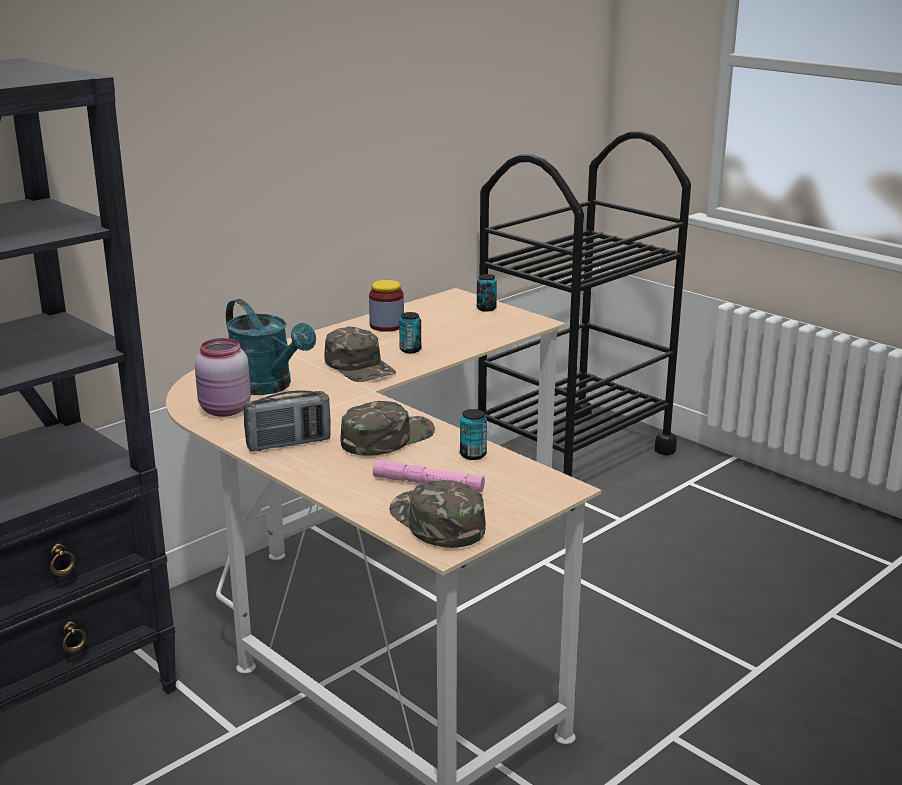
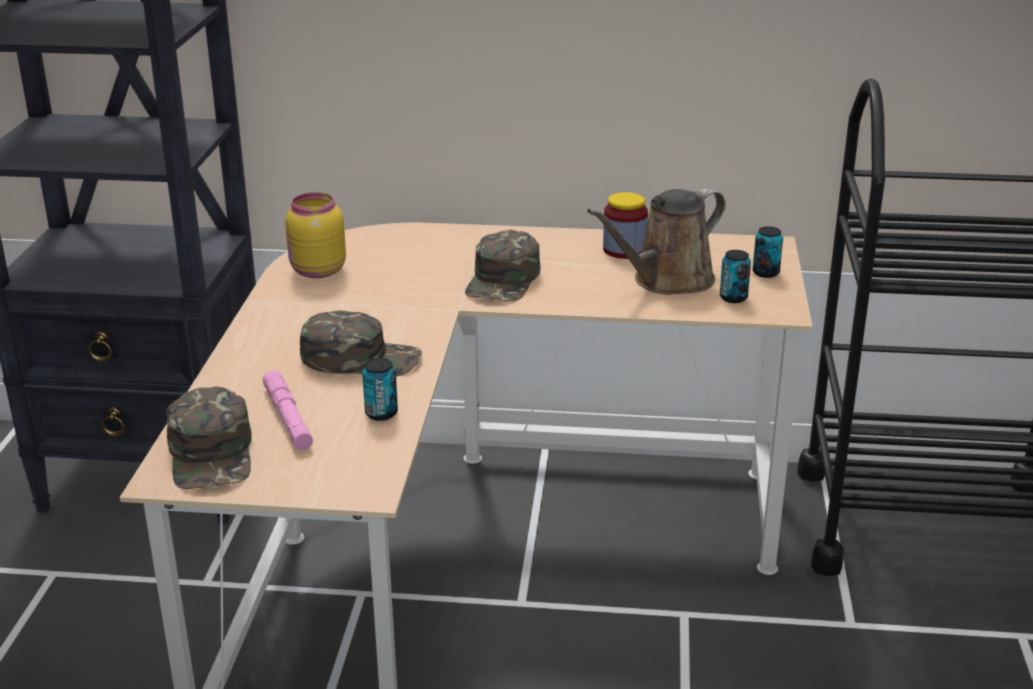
camera: 50 degrees right, 5 degrees up
(225, 410) = (316, 271): pink jar -> yellow jar
(268, 387) = (393, 265): turquoise watering can -> none
(288, 443) = (287, 323): radio -> none
(410, 350) = (584, 284): can -> can (733, 298)
(436, 522) = (212, 453): green cap -> green cap turned 150 degrees clockwise
(449, 331) = (667, 281): none -> brown watering can

